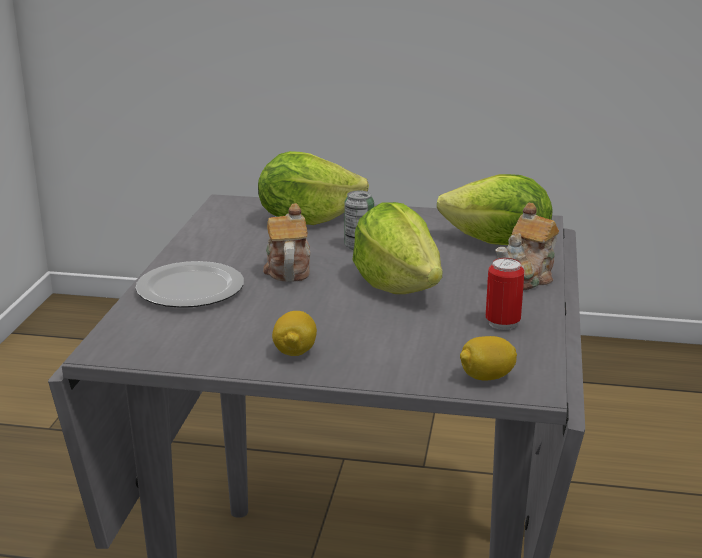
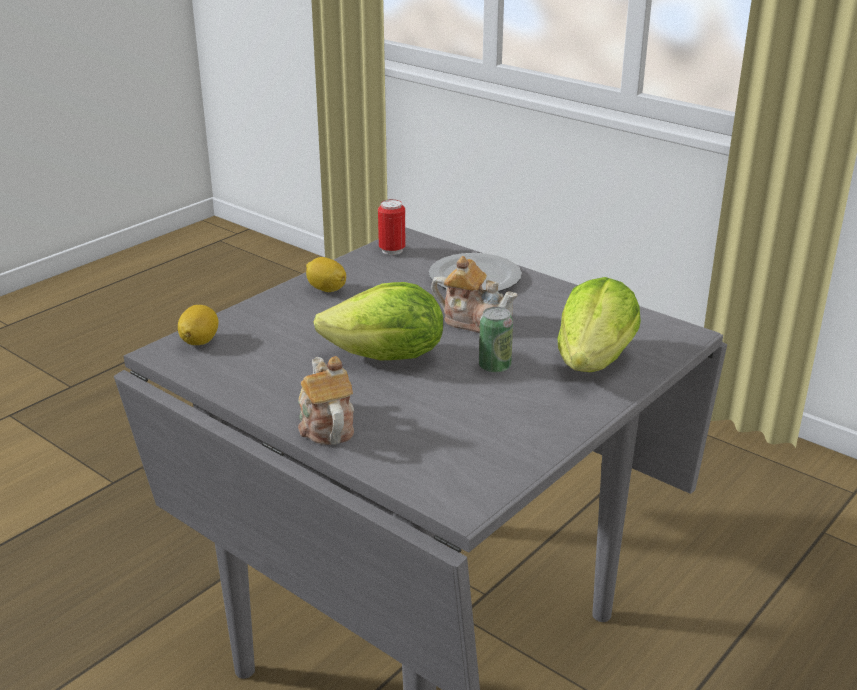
camera: 120 degrees right, 5 degrees up
(498, 244) = (422, 446): lettuce -> none
(502, 323) = (261, 378): can -> can (392, 250)

